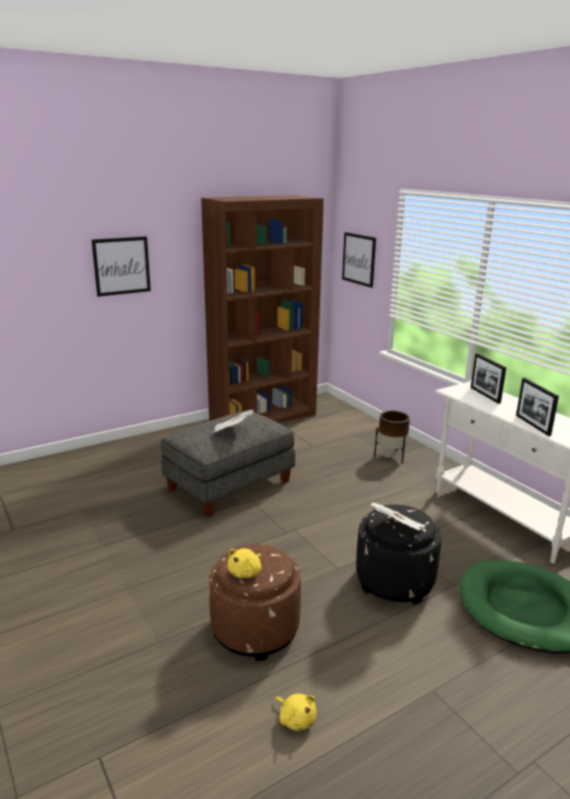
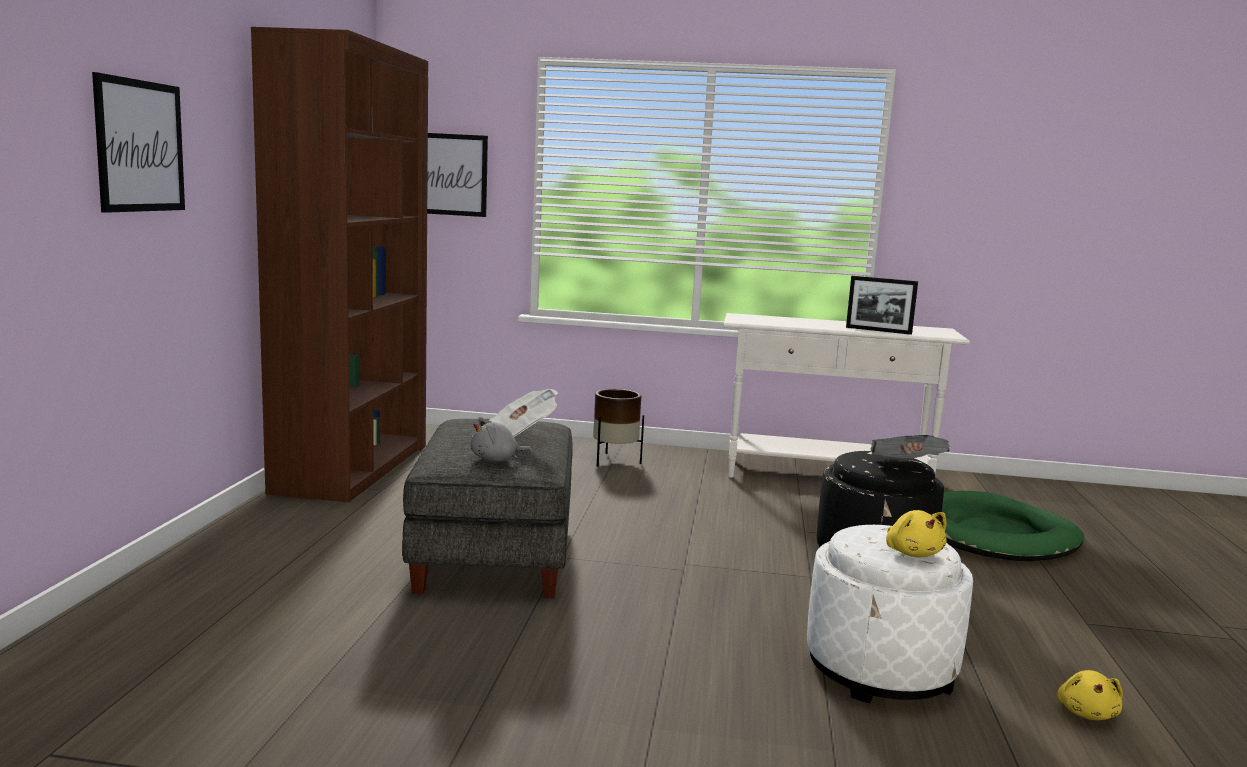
camera: 50 degrees left, 10 degrees down
(199, 441) = (497, 460): none -> grey plush toy
(255, 629) = (880, 669): brown ottoman -> white ottoman
(296, 719) = (1087, 713): yellow plush toy -> yellow plush toy turned 105 degrees clockwise
(485, 395) = (775, 319): picture frame -> none

